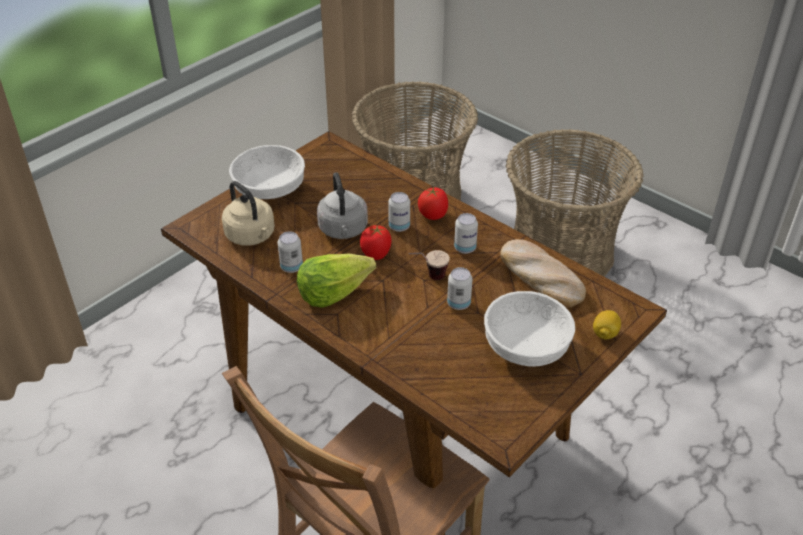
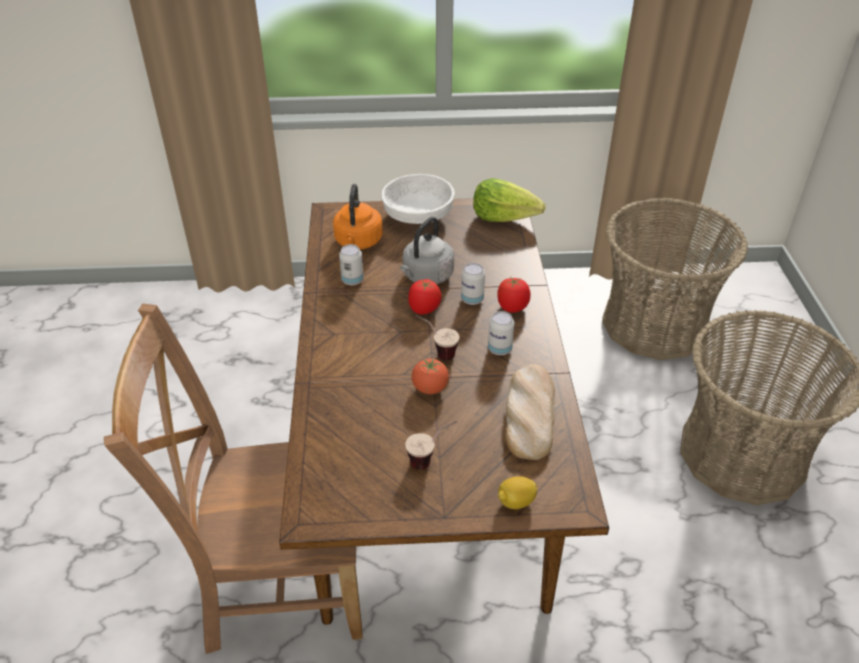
camera: 45 degrees right, 0 degrees up
(252, 236) = (358, 242): beige kettle -> orange kettle
(333, 292) = (354, 316): lettuce -> lettuce (504, 217)
(458, 304) = (430, 388): can -> tomato
(525, 347) = (431, 459): white bowl -> cup

